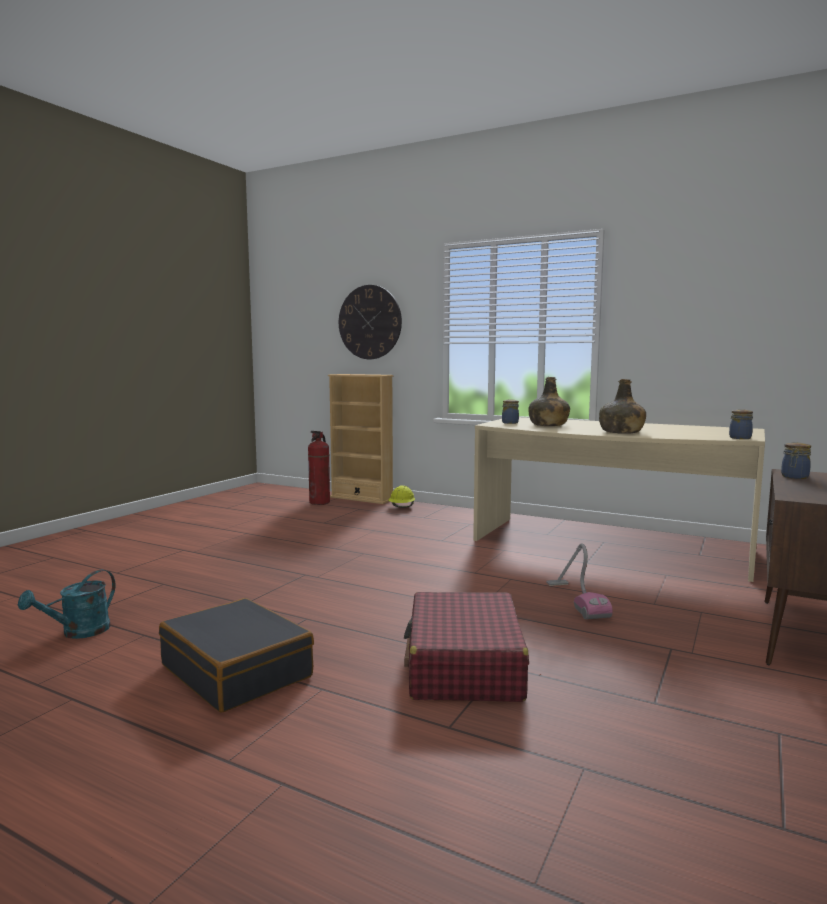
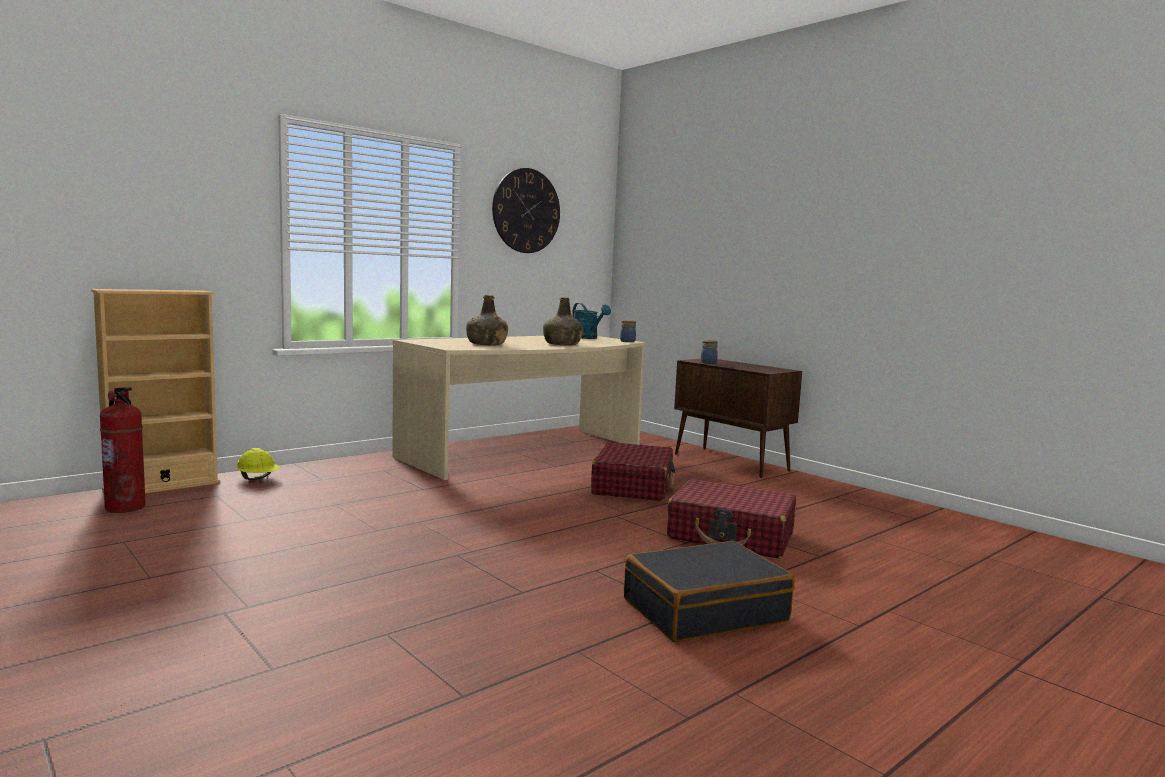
camera: 70 degrees left, 0 degrees up
(78, 633) = (535, 695): turquoise watering can -> turquoise watering can (588, 338)
(370, 322) = (150, 207): wall clock -> wall clock (526, 211)
(509, 423) = (449, 345): jar -> none
(576, 600) = (633, 486): vacuum cleaner -> red suitcase

